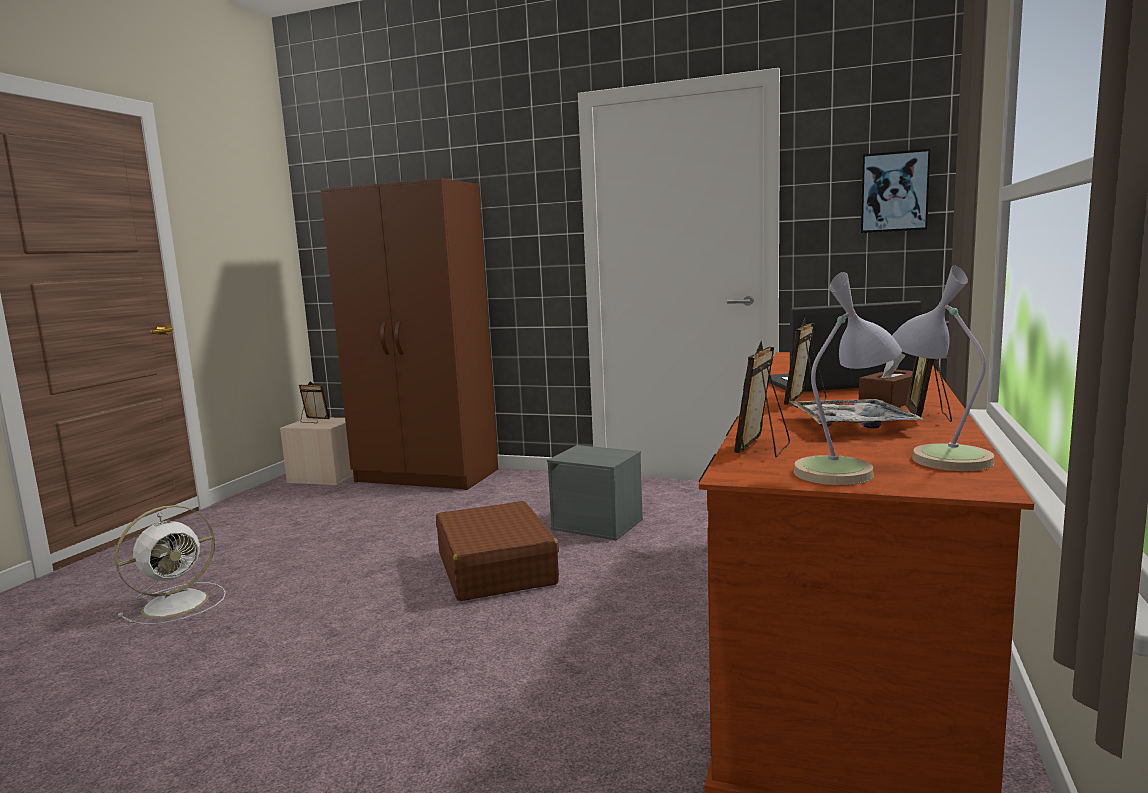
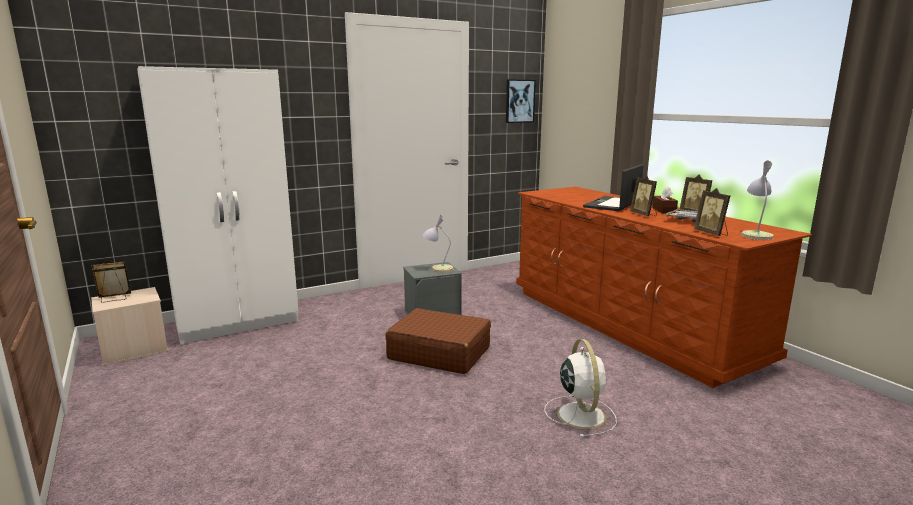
camera: 50 degrees left, 5 degrees up
(178, 603) = (280, 463): white fan -> white fan (580, 414)
(427, 476) = (239, 322): brown wardrobe -> white wardrobe
(936, 456) = (751, 226): table lamp -> table lamp (437, 269)

